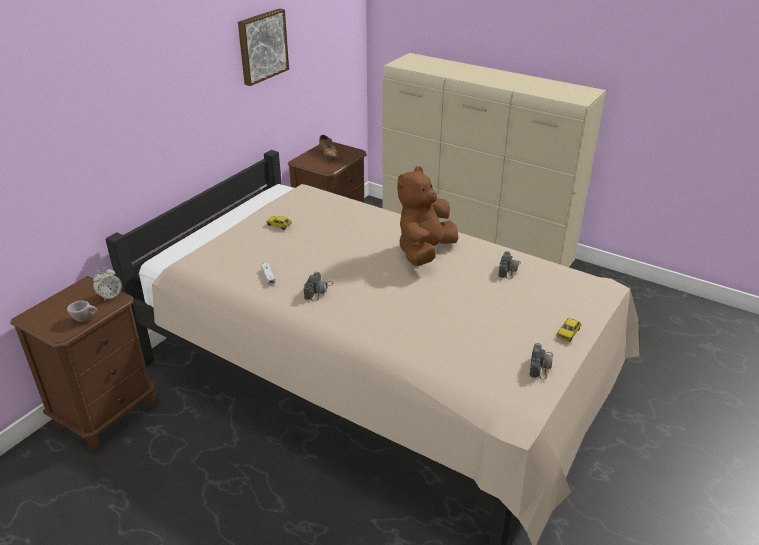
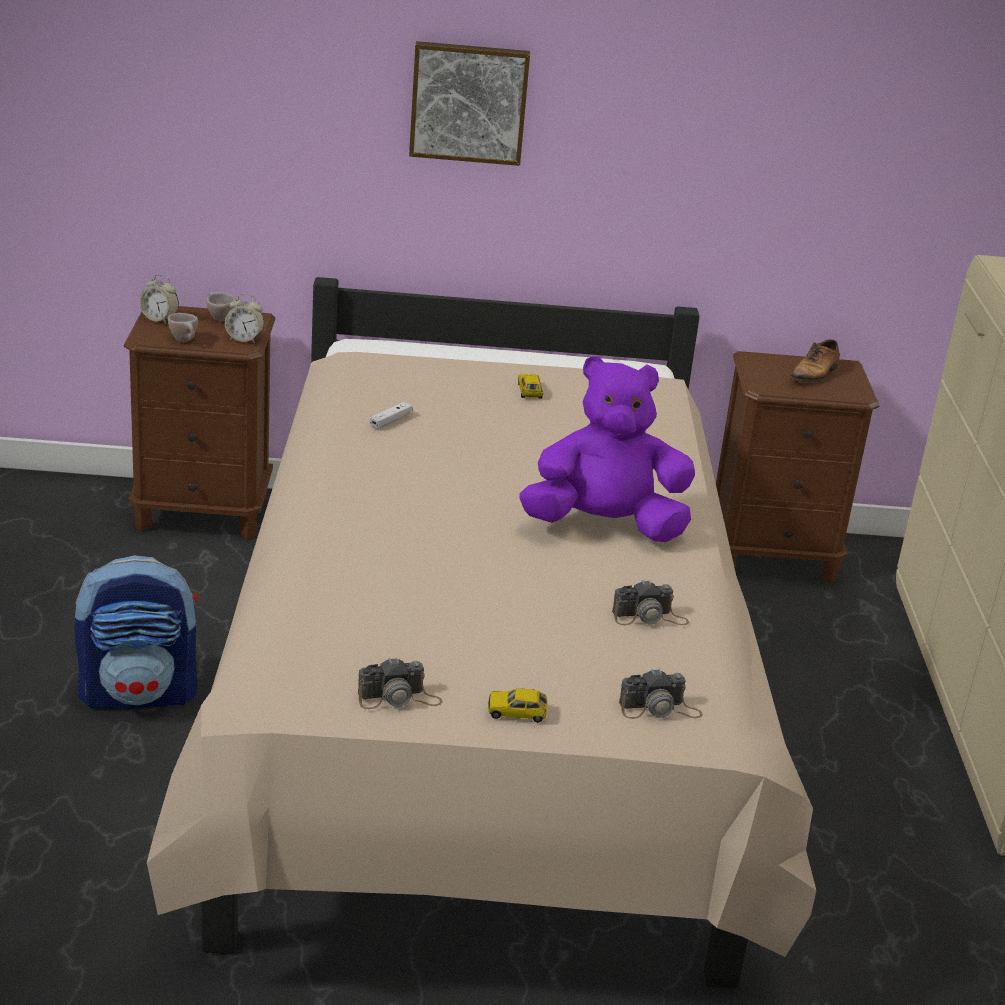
camera: 55 degrees right, 5 degrees down
(42, 320) = (159, 319): none -> alarm clock
(69, 297) = (218, 318): none -> beige cup
(261, 46) = (736, 122): picture -> picture (469, 102)
(264, 507) = (140, 694): none -> backpack
(319, 290) = (397, 465): camera -> camera (659, 709)
(425, 252) = (604, 526): brown plush toy -> purple plush toy

